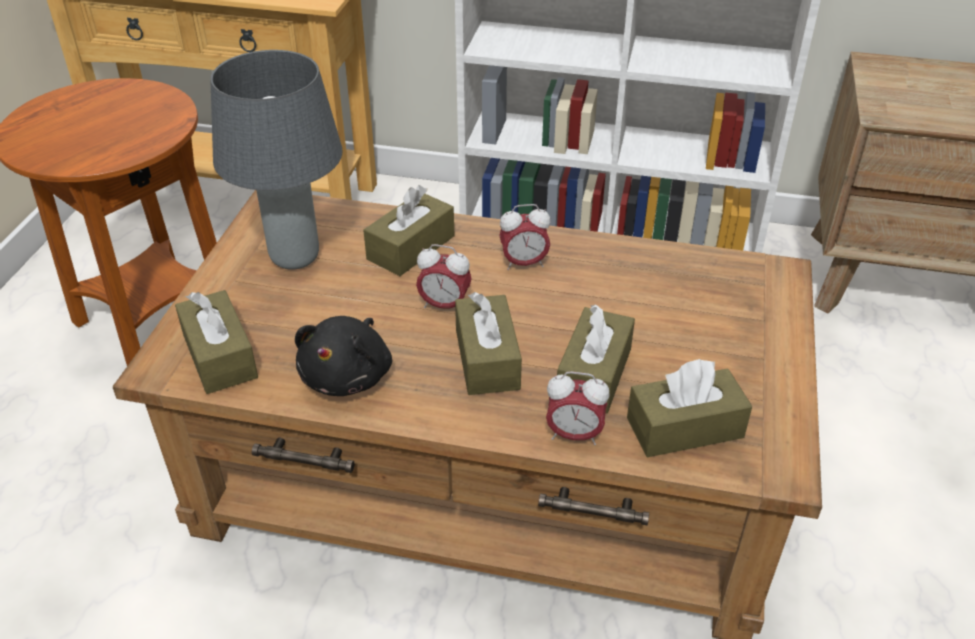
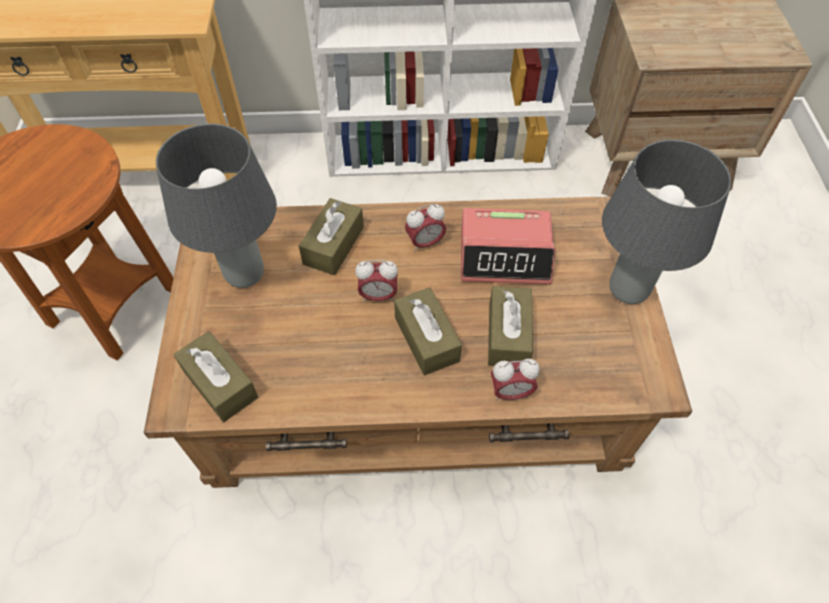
camera: 15 degrees left, 15 degrees up
(349, 376) = (328, 378): black plush toy -> none
(621, 292) = (505, 255): none -> alarm clock
(684, 428) = (584, 367): brown tissue box -> none
(774, 358) = (628, 291): none -> grey table lamp

